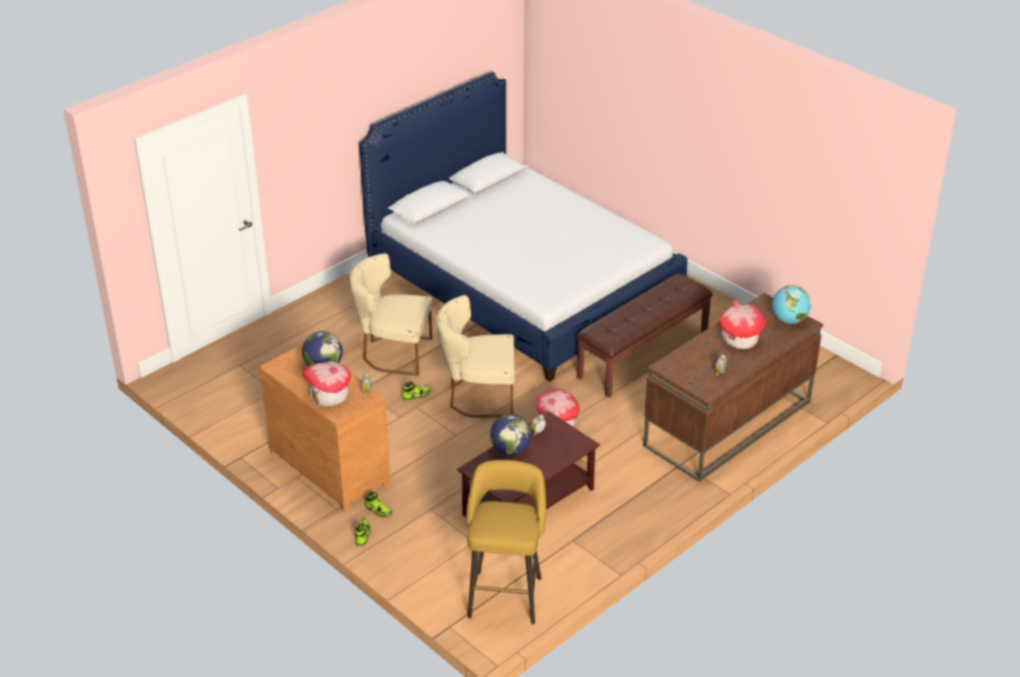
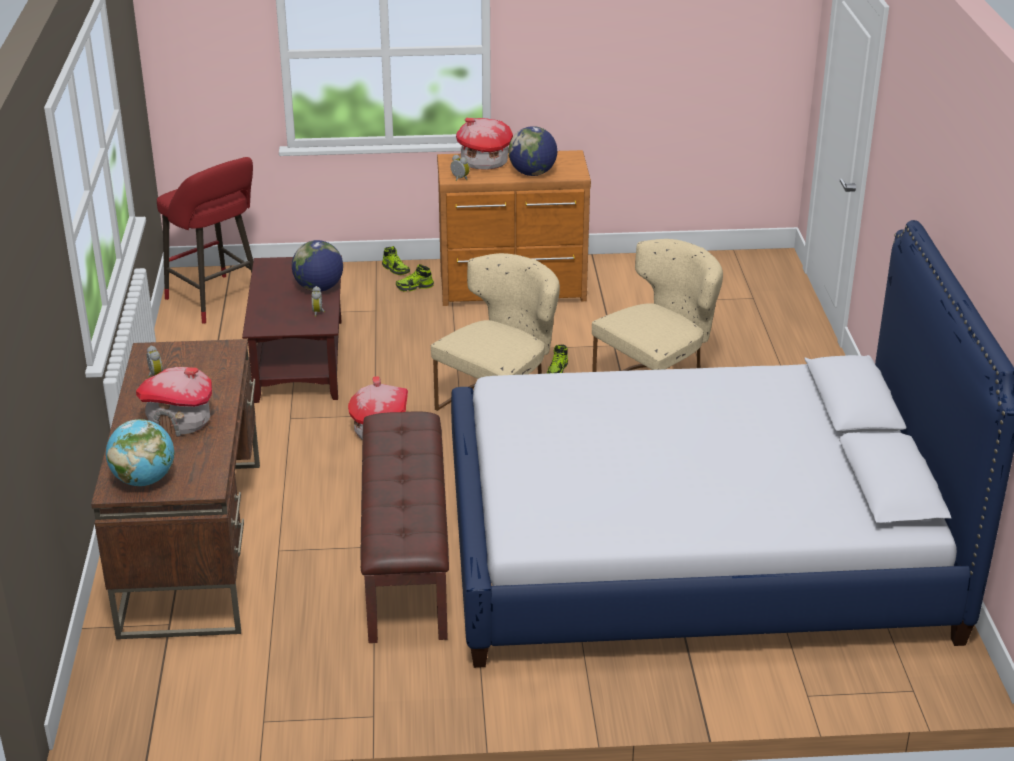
camera: 130 degrees right, 5 degrees down
(505, 593) = (217, 301): yellow stool -> red stool

